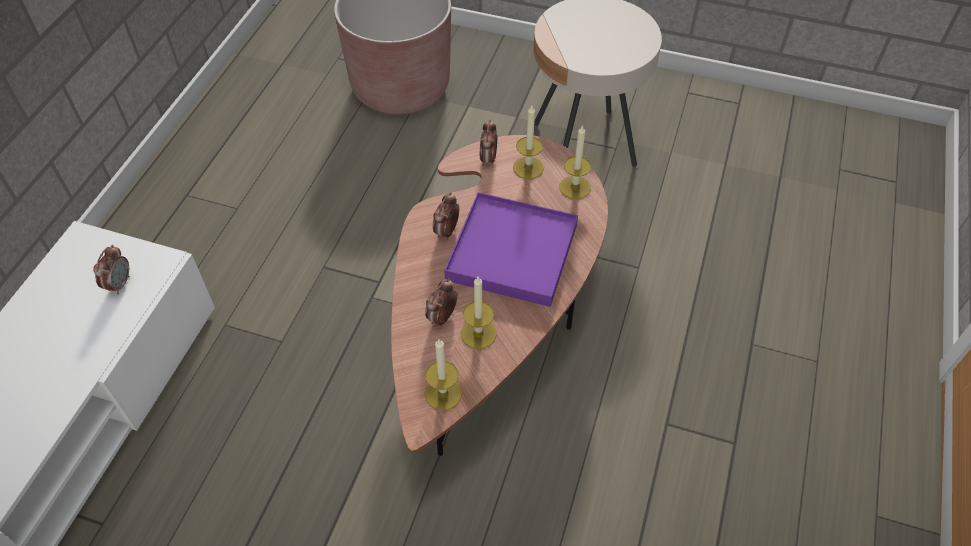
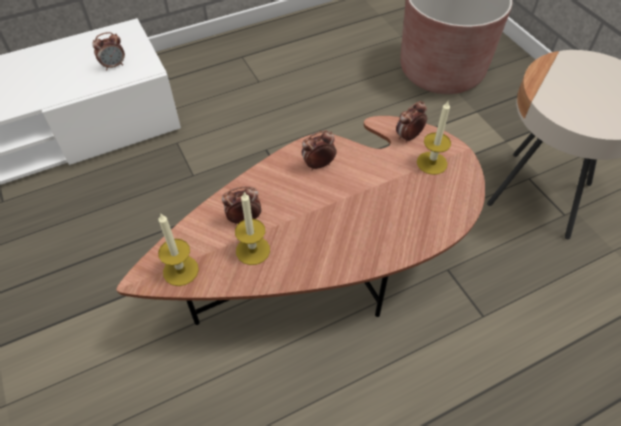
camera: 45 degrees right, 0 degrees up
(512, 253) = (346, 213): purple tray -> none
(575, 187) = (452, 202): candle -> none

